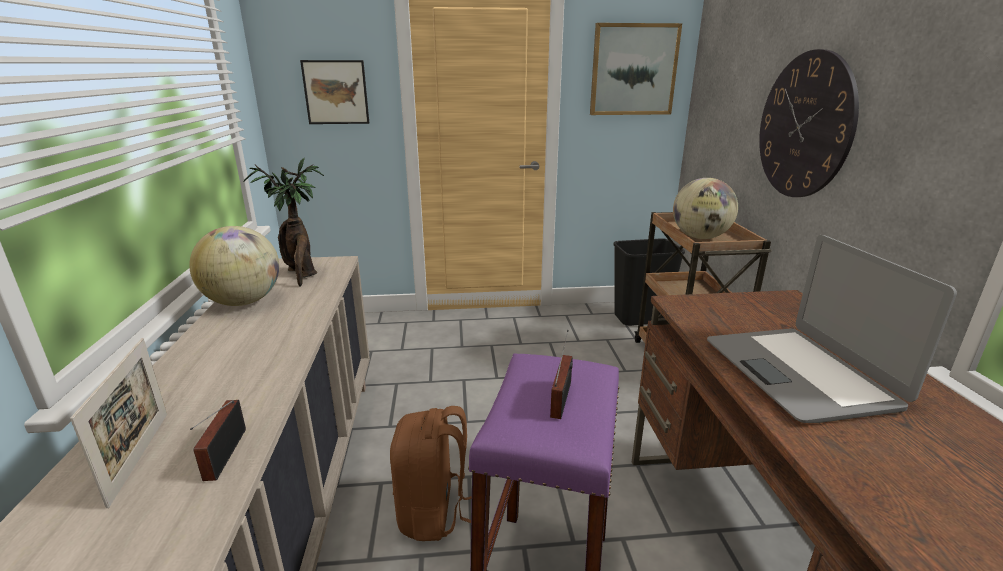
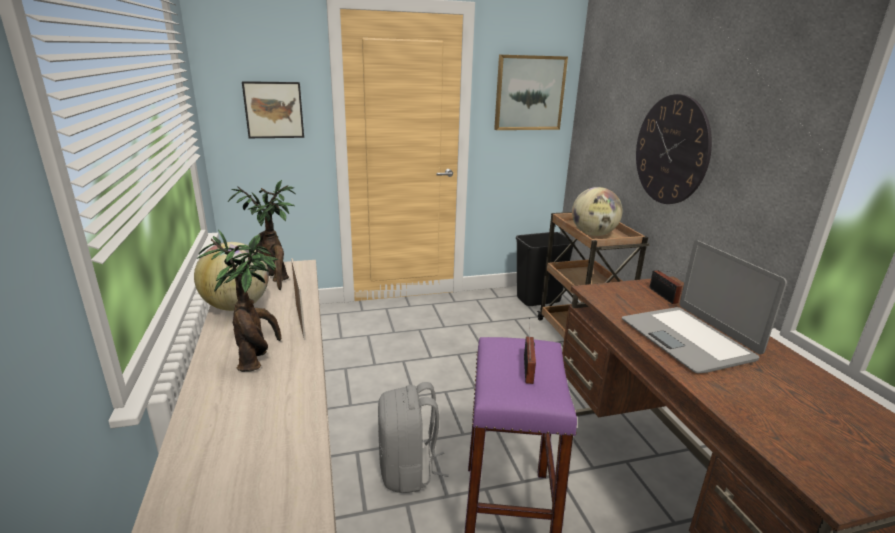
camera: 10 degrees left, 0 degrees up
(140, 456) = (227, 436): picture frame -> picture frame (300, 321)
(223, 457) = (294, 431): radio -> radio (664, 296)
(231, 361) = (257, 358): none -> potted plant
(434, 512) = (408, 470): brown backpack -> grey backpack

